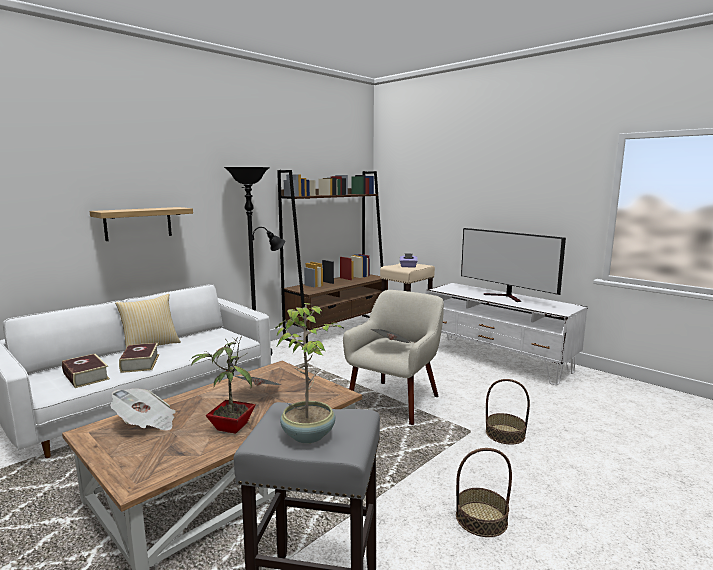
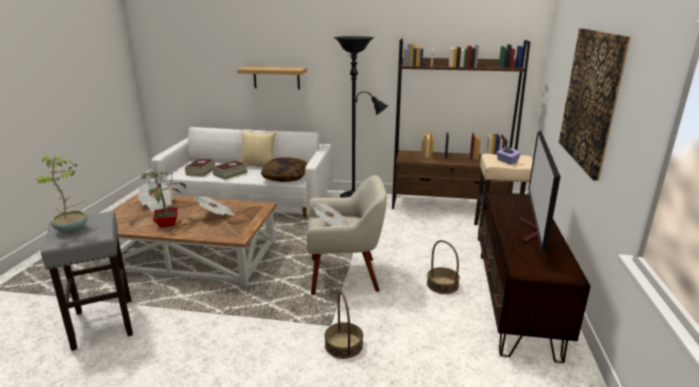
camera: 55 degrees right, 10 degrees up
(219, 343) = (285, 177): none -> pillow
(481, 519) = (204, 363): basket -> basket (442, 285)
(486, 200) = (591, 99): none -> picture
(497, 359) = (514, 300): white tv stand -> brown tv stand

